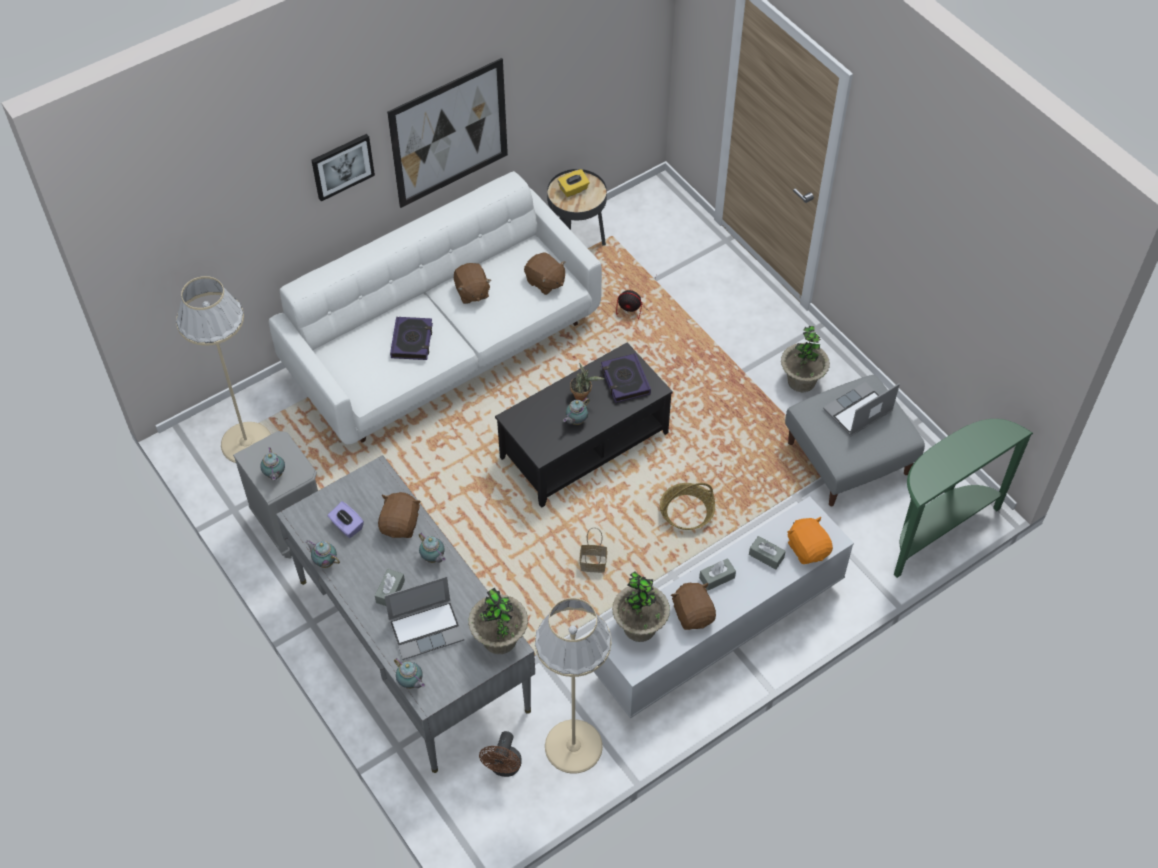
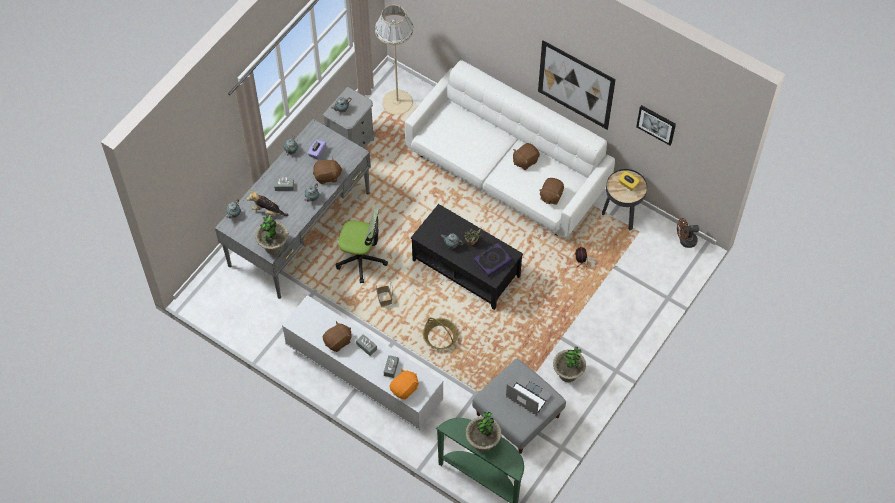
camera: 70 degrees right, 5 degrees up
(342, 166) = (512, 40): picture -> picture (656, 124)
(412, 341) = (474, 144): book -> none
(427, 629) = (268, 211): laptop -> plush toy
(504, 768) = (241, 297): brown fan -> brown fan (685, 241)
(508, 574) = (361, 259): none -> office chair
(573, 746) = (265, 325): beige floor lamp -> none
(640, 627) = (320, 317): potted plant -> potted plant (483, 442)

